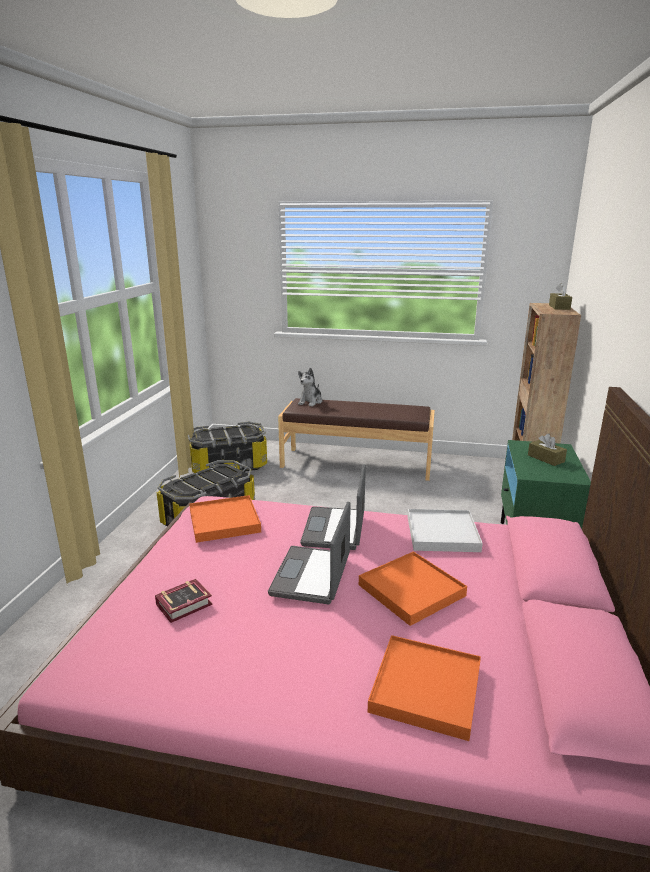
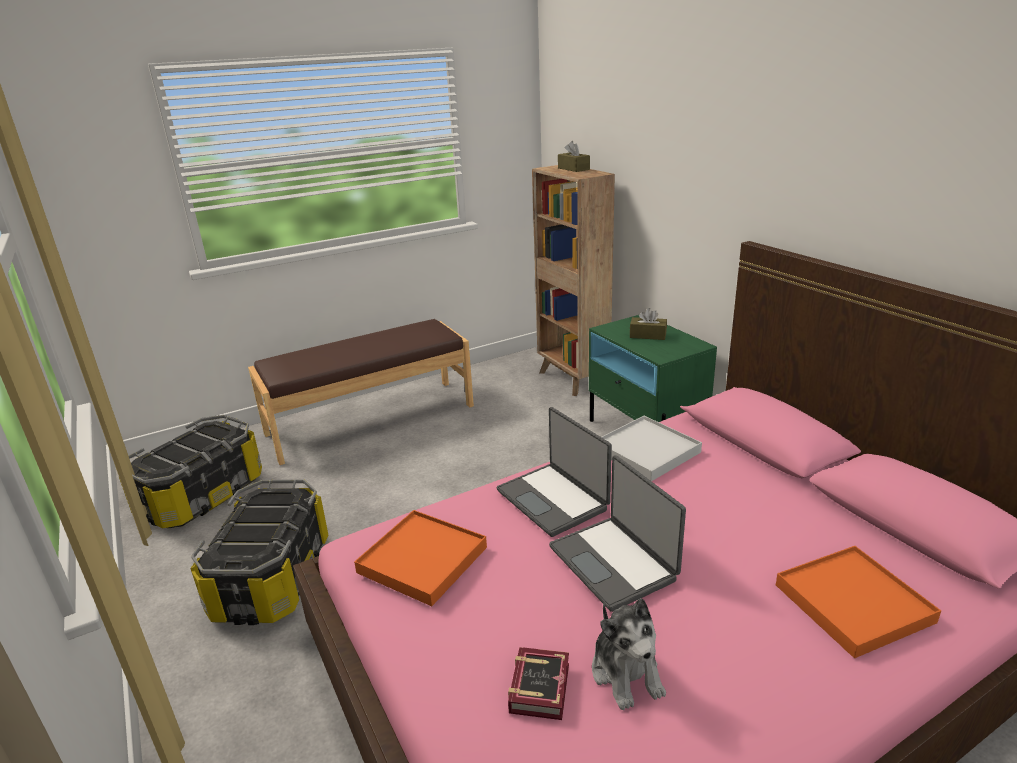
camera: 40 degrees left, 5 degrees up
(310, 402) = (286, 359): plush toy -> plush toy (626, 673)
(411, 590) = (710, 522): orange tray -> none

